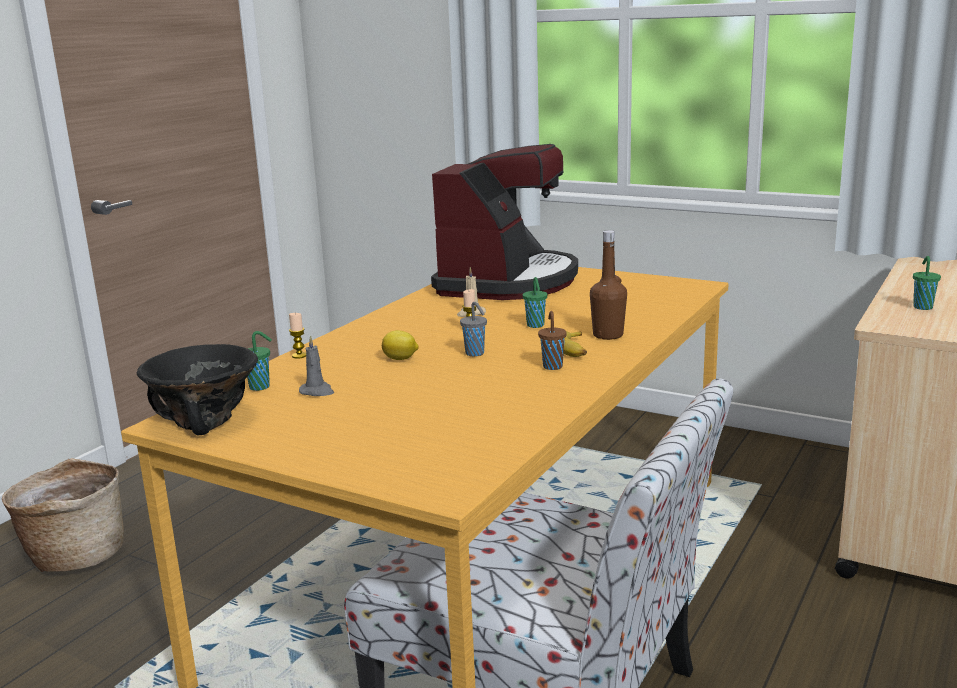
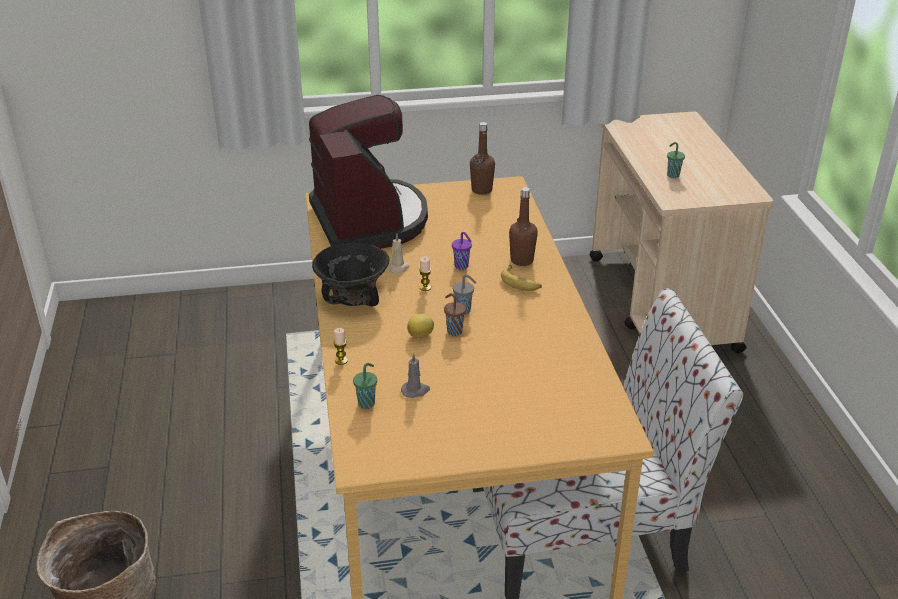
camera: 40 degrees left, 15 degrees up
(206, 420) = (383, 450): black bowl -> black bowl (353, 296)
(535, 326) = (462, 266): green cup -> purple cup
(552, 366) = (530, 305): brown cup -> brown cup (453, 331)
(661, 283) = (481, 190): none -> brown bottle

